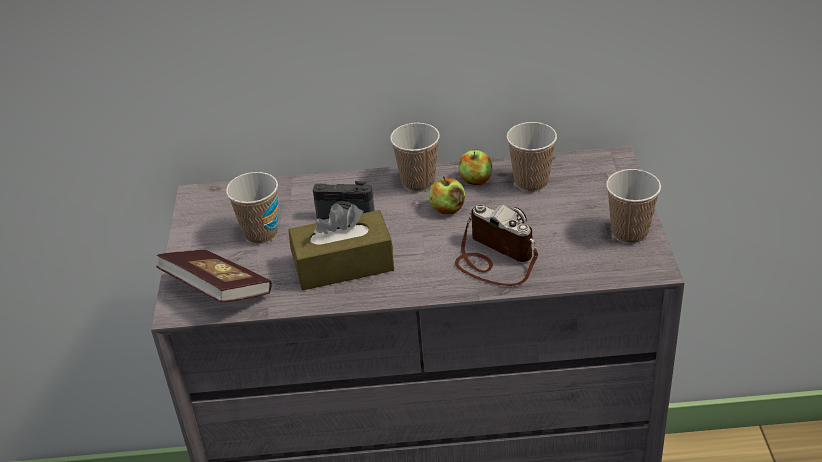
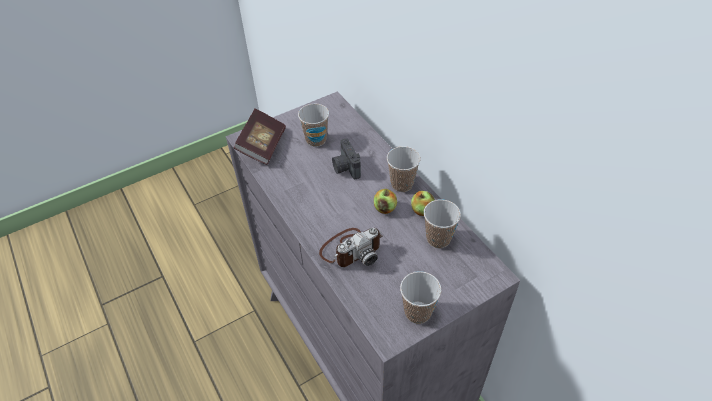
camera: 60 degrees right, 10 degrees up
(343, 265) = (308, 184): brown tissue box -> none
(494, 258) = (351, 249): camera -> camera turned 45 degrees clockwise

